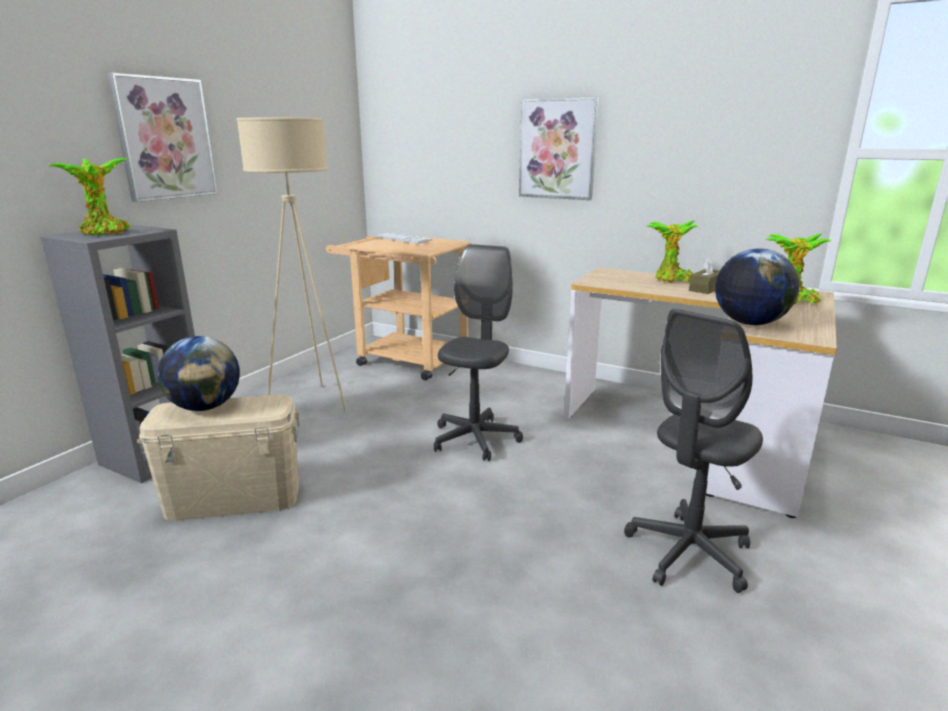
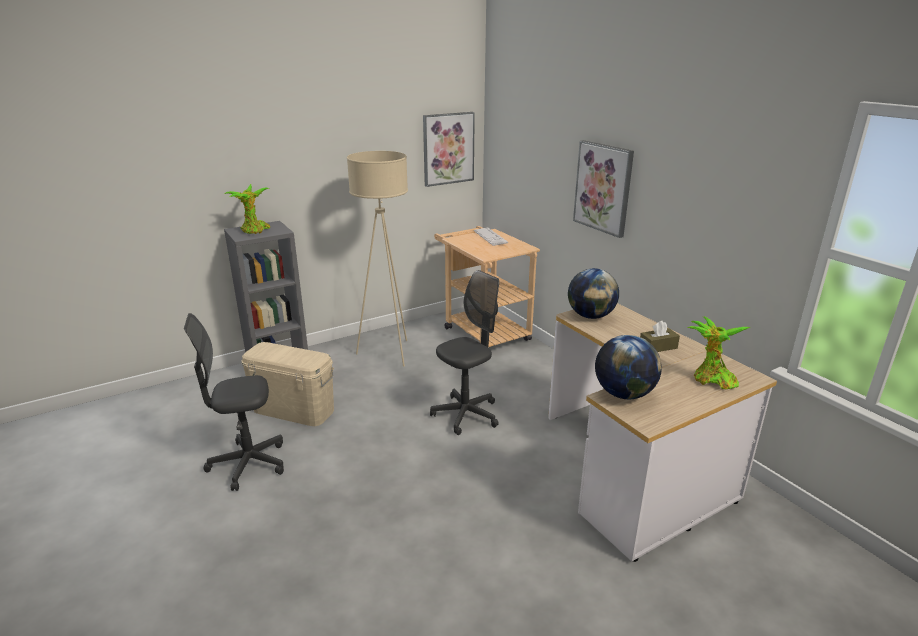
camera: 30 degrees right, 5 degrees up
(164, 138) = (309, 163): picture -> picture (448, 148)
(205, 407) = (280, 351): globe -> globe (591, 316)
(671, 280) = (646, 329): potted plant -> none
(688, 553) = (519, 551): grey office chair -> grey office chair (248, 464)

